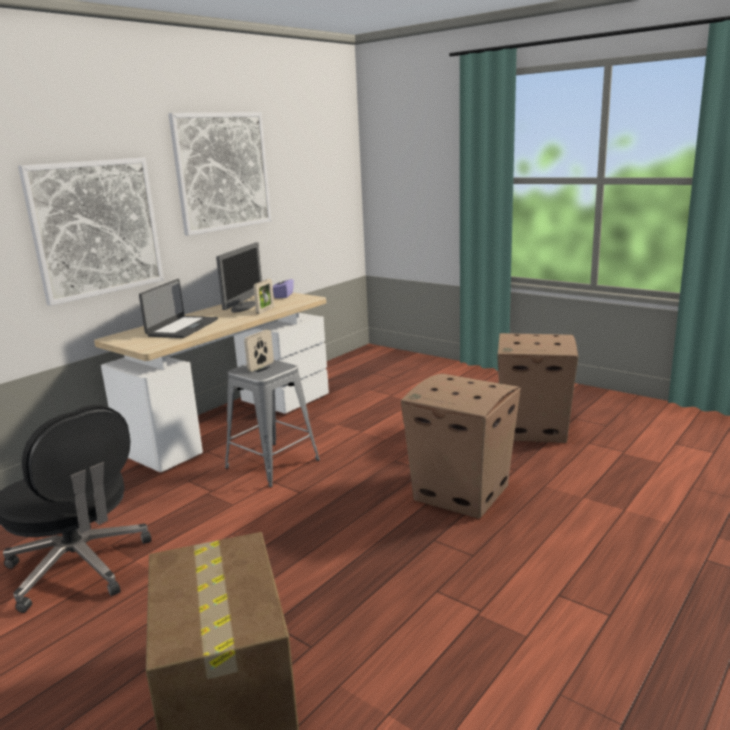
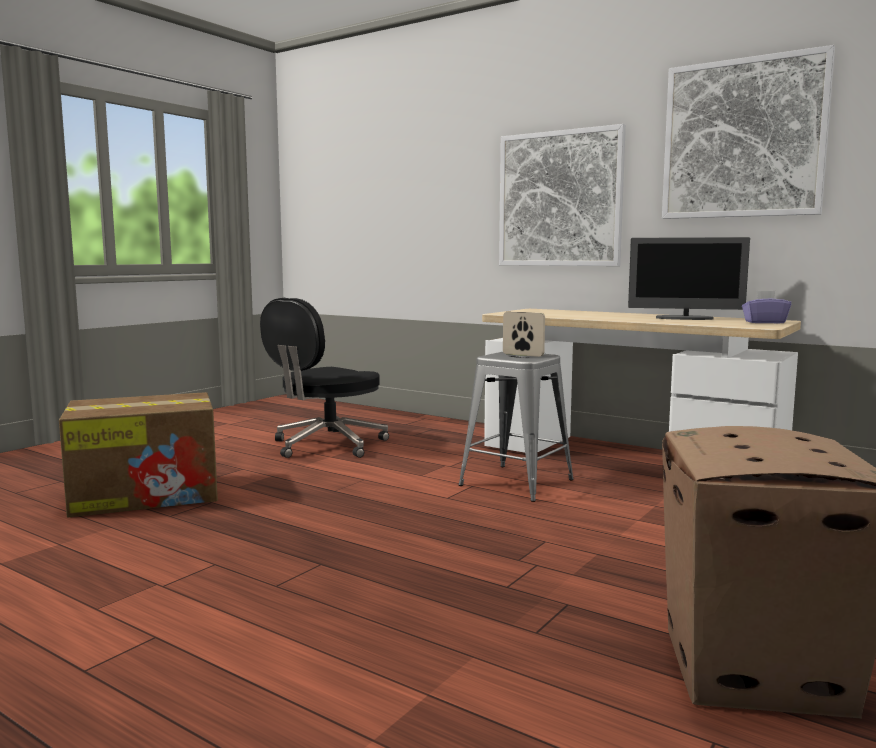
camera: 85 degrees right, 10 degrees down
(182, 328) = (577, 314): laptop -> none
(265, 310) = (672, 321): picture frame -> none
(462, 492) = (446, 584): cardboard box -> none

